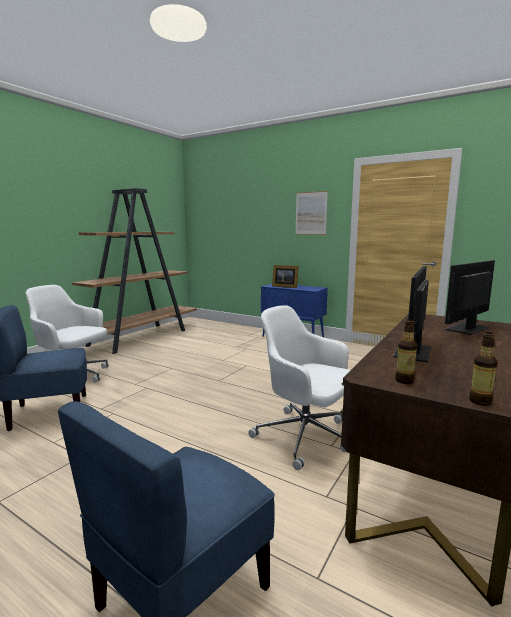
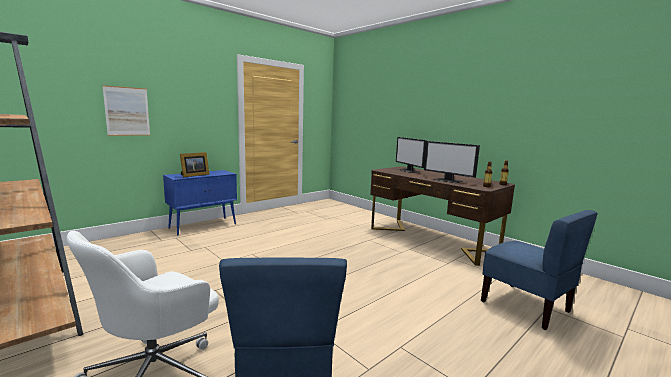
camera: 75 degrees left, 0 degrees up
(305, 437) = (390, 256): white office chair -> none
(311, 213) = (200, 99): picture -> picture (127, 111)

